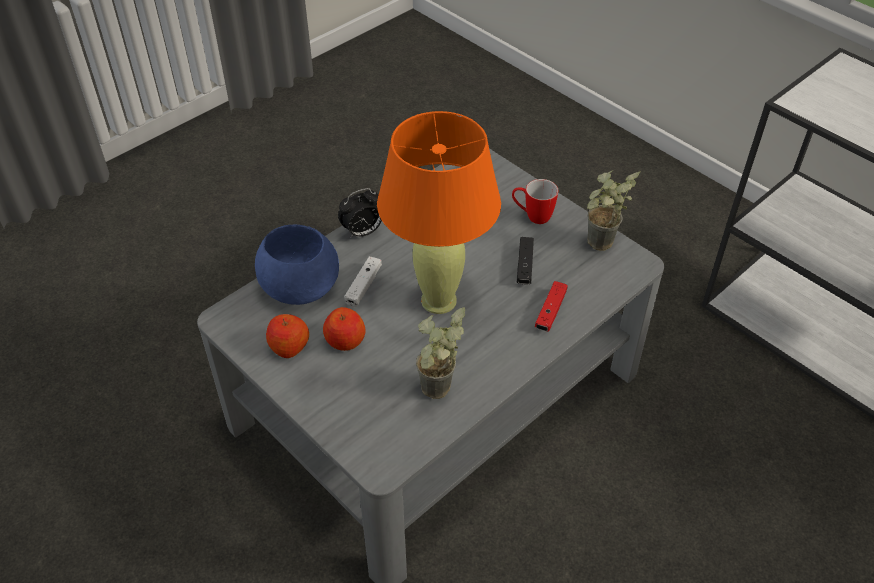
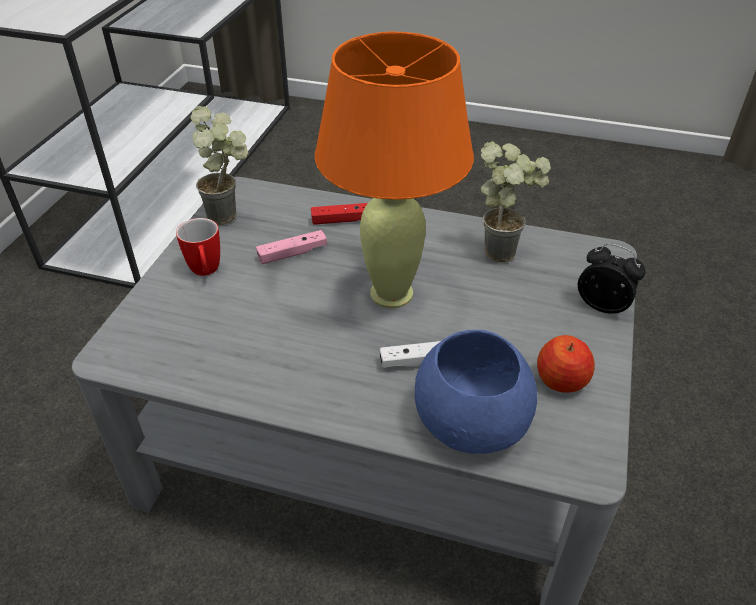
camera: 120 degrees left, 5 degrees down
(345, 341) = (509, 338): apple -> none
(362, 232) = (331, 407): alarm clock -> alarm clock (603, 305)
(524, 266) = (292, 253): black game controller -> pink game controller

